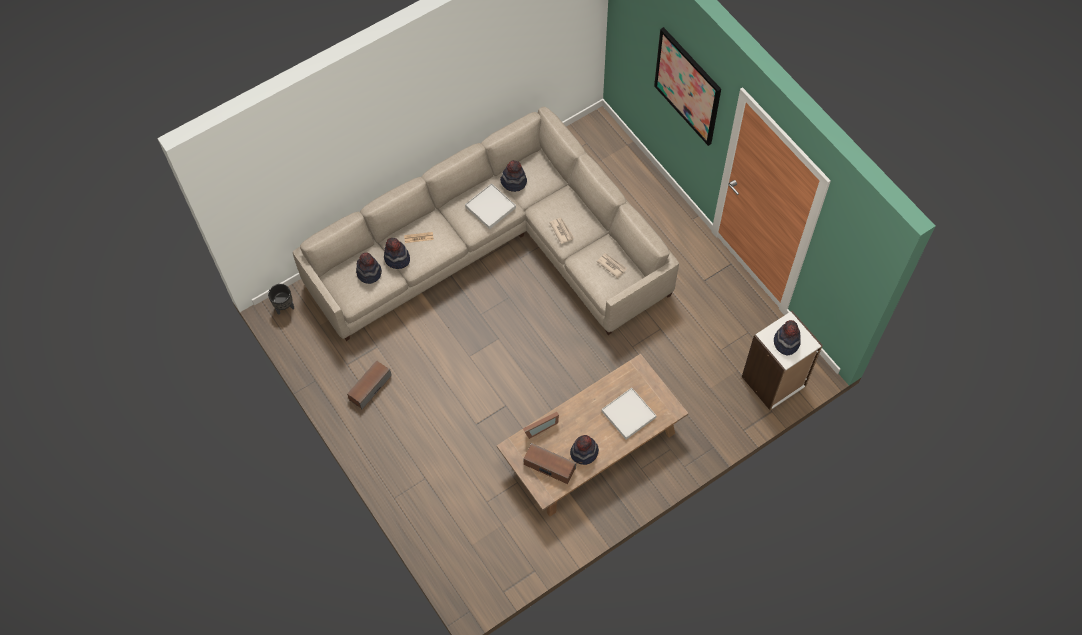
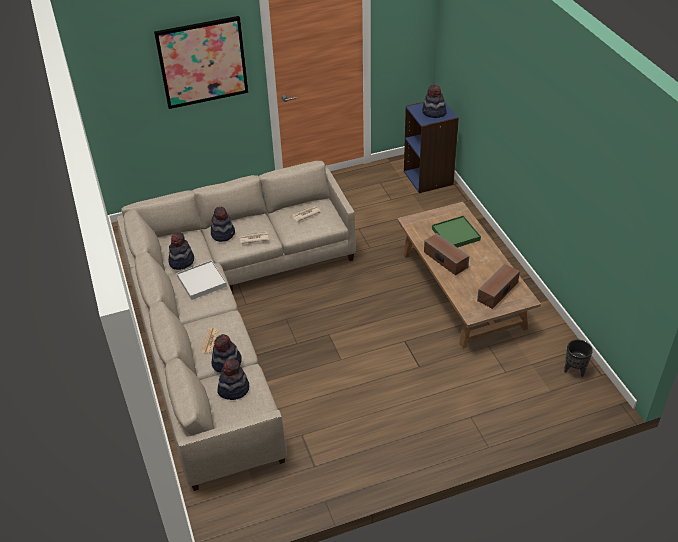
camera: 75 degrees left, 20 degrees down
(284, 307) = (215, 519): black planter -> black planter (574, 370)
(370, 387) = (351, 448): speaker -> speaker (445, 260)
(539, 427) = (455, 292): picture frame -> none
(584, 453) = (488, 267): hat -> hat (223, 234)
(628, 414) = (456, 234): white tray -> green tray
(774, 382) = (429, 178): white bookcase -> blue bookcase

